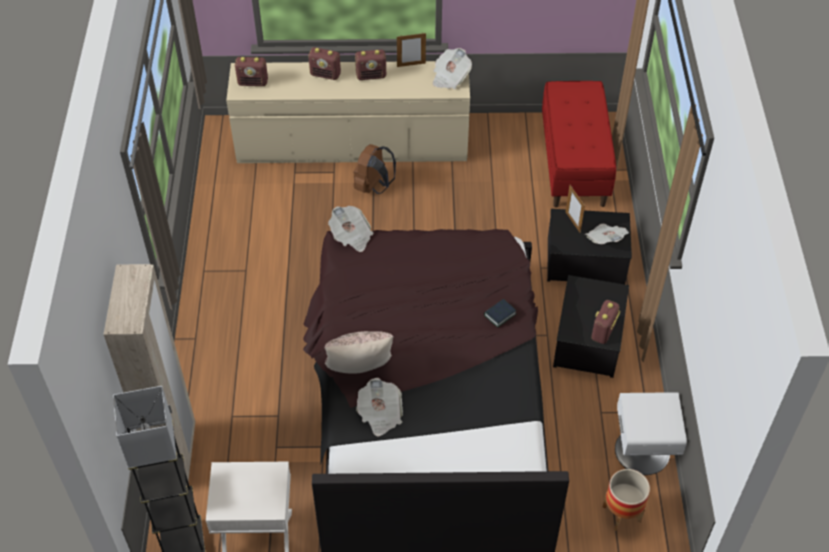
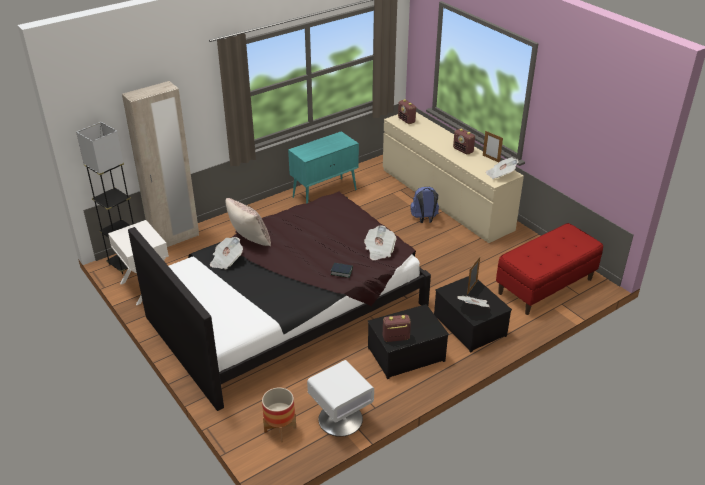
camera: 55 degrees right, 15 degrees down
(230, 246) = (325, 193): none -> turquoise cabinet
(325, 74) = (443, 137): radio -> none
(351, 236) = (342, 198): newspaper -> newspaper (379, 250)
(373, 186) = (424, 219): brown backpack -> blue backpack

